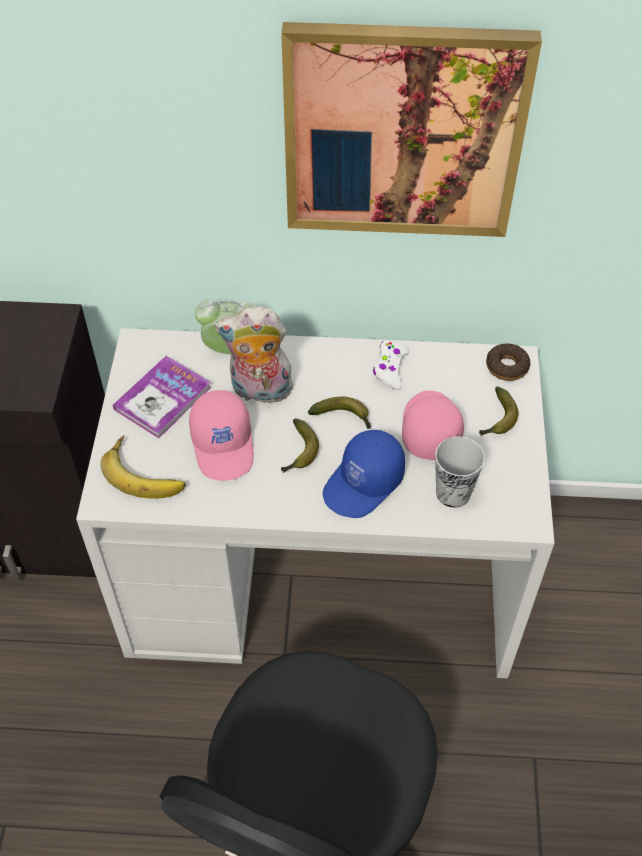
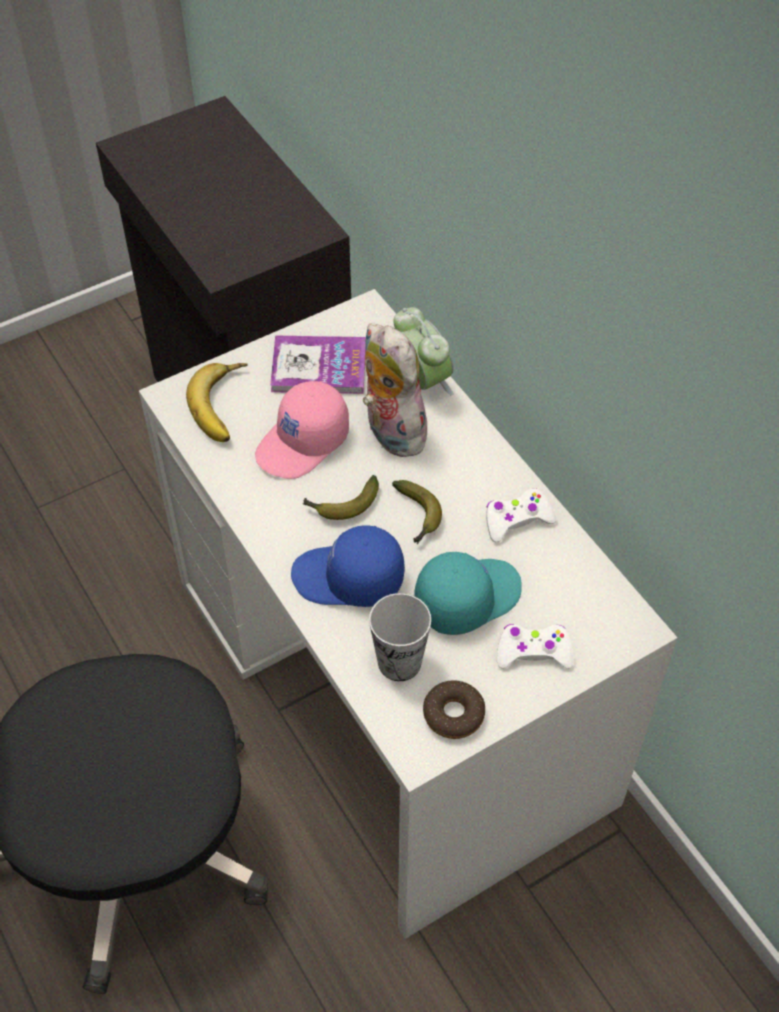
camera: 55 degrees right, 0 degrees up
(403, 132) = (609, 256): picture -> none
(429, 428) = (466, 597): pink cap -> turquoise cap
(497, 419) = (533, 652): banana -> white game controller
(507, 367) = (618, 623): donut -> donut (453, 714)

